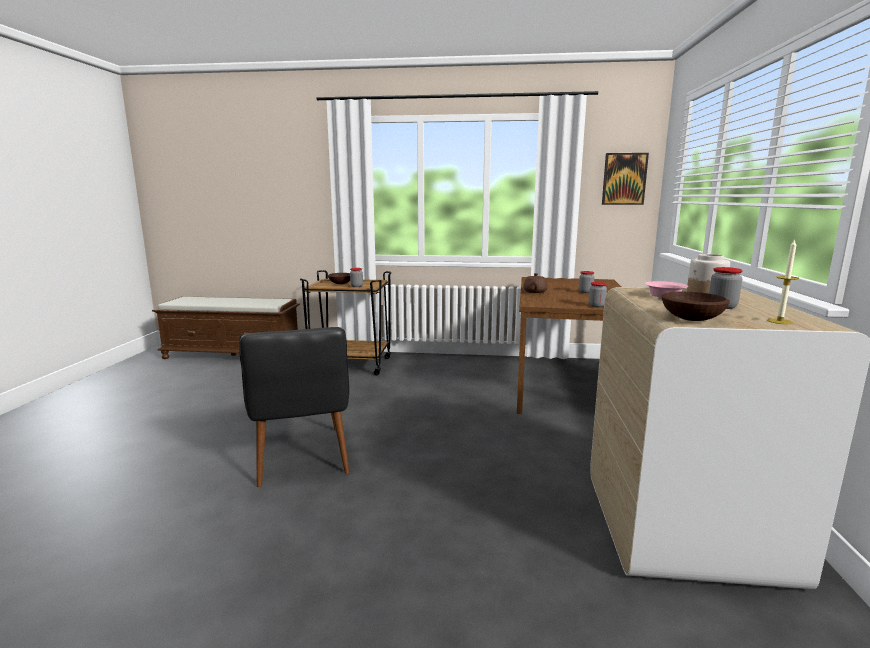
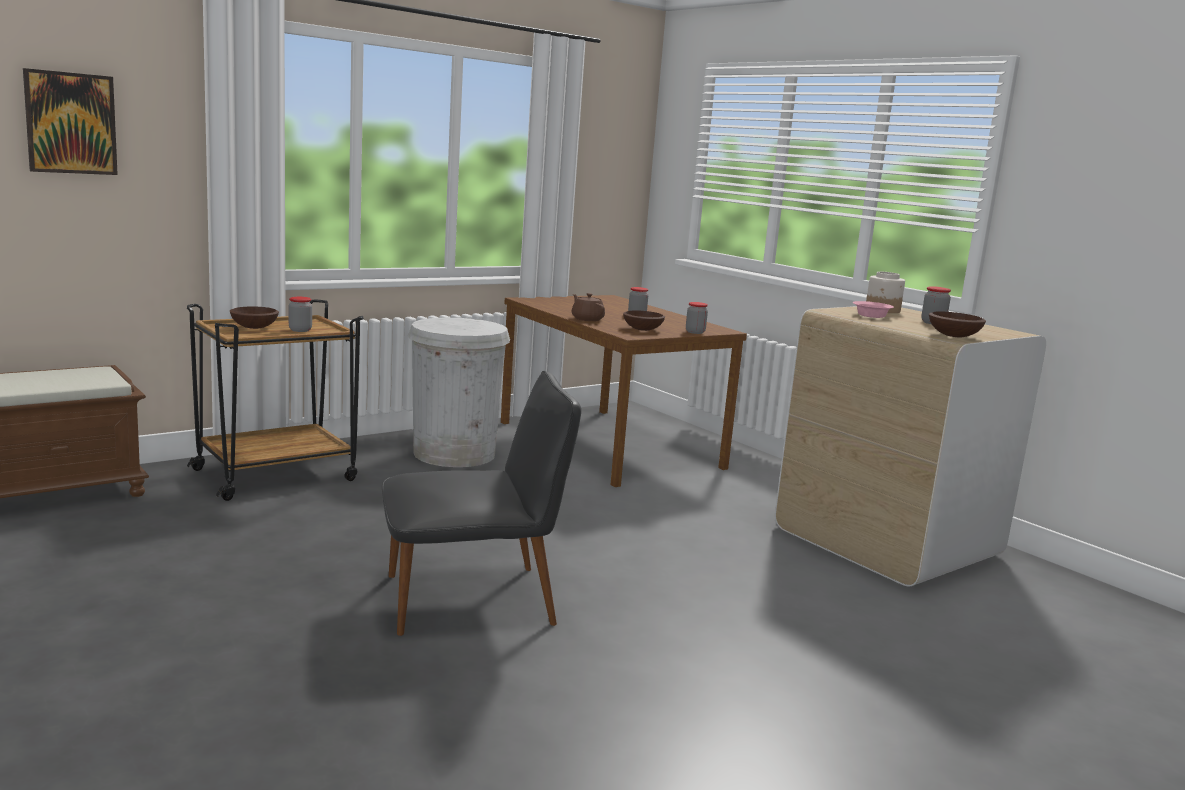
camera: 45 degrees left, 0 degrees up
(302, 455) = (470, 599): black chair -> black chair turned 45 degrees counterclockwise
(456, 372) = (454, 454): none -> white trash can
(556, 300) = (642, 329): none -> brown bowl
(624, 179) = (616, 158): picture -> picture (71, 123)
(780, 321) = (994, 332): candle -> none

